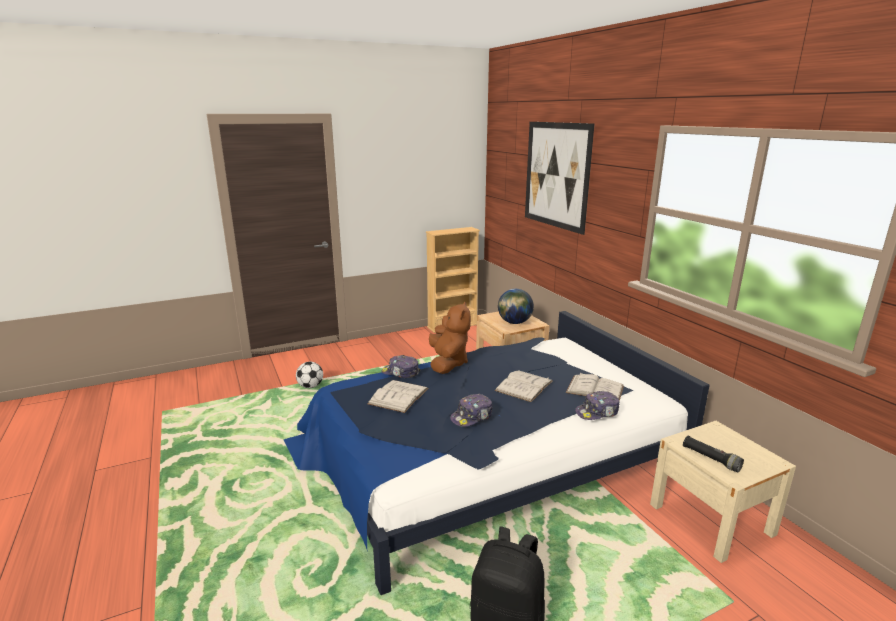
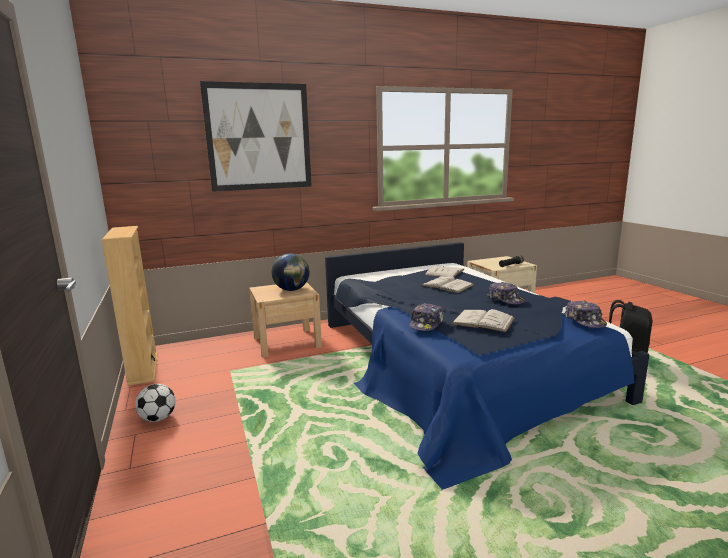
camera: 85 degrees left, 5 degrees down
(310, 386) = (277, 485): football -> football (158, 418)
(448, 363) = (403, 306): brown plush toy -> none
(597, 412) = (478, 274): cap -> cap (585, 321)

